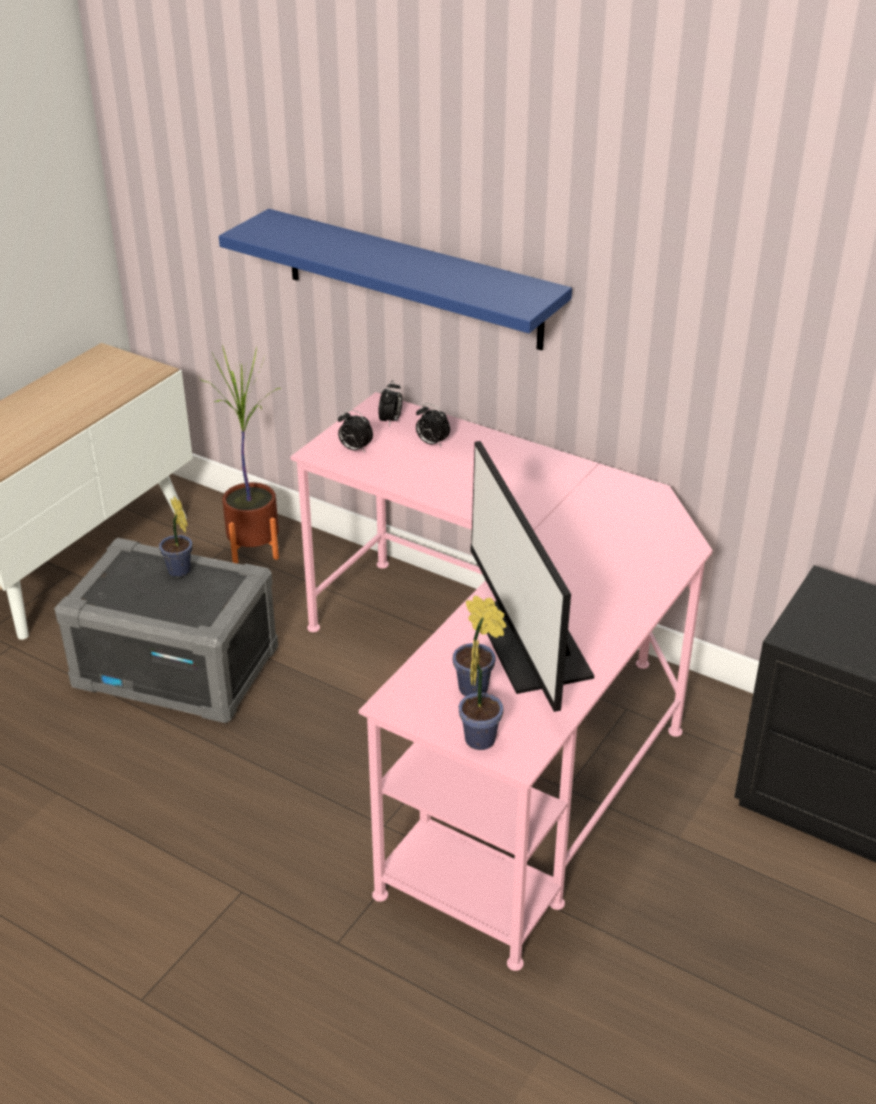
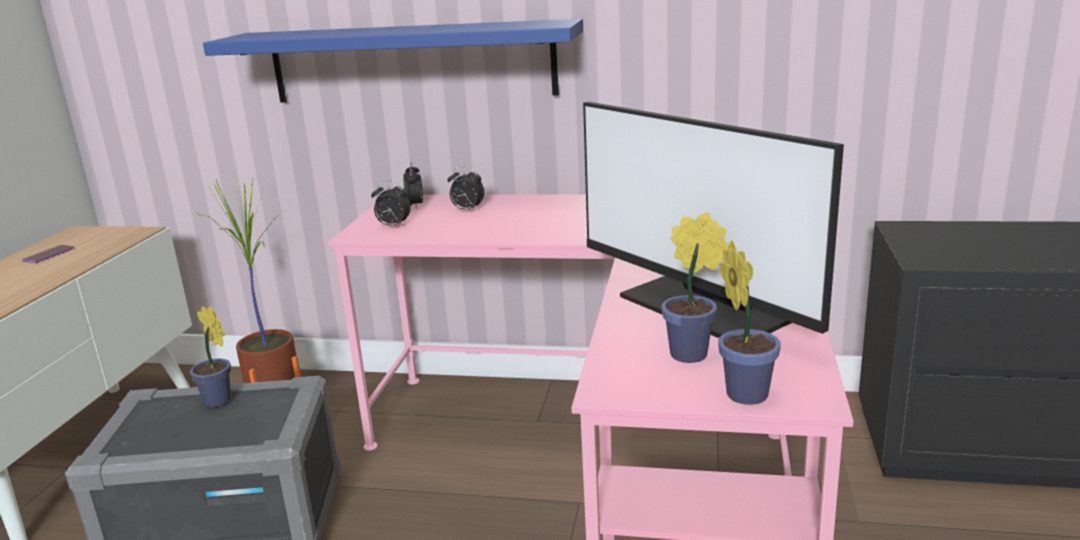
camera: 20 degrees left, 15 degrees down
(74, 385) = (49, 255): none -> phone

